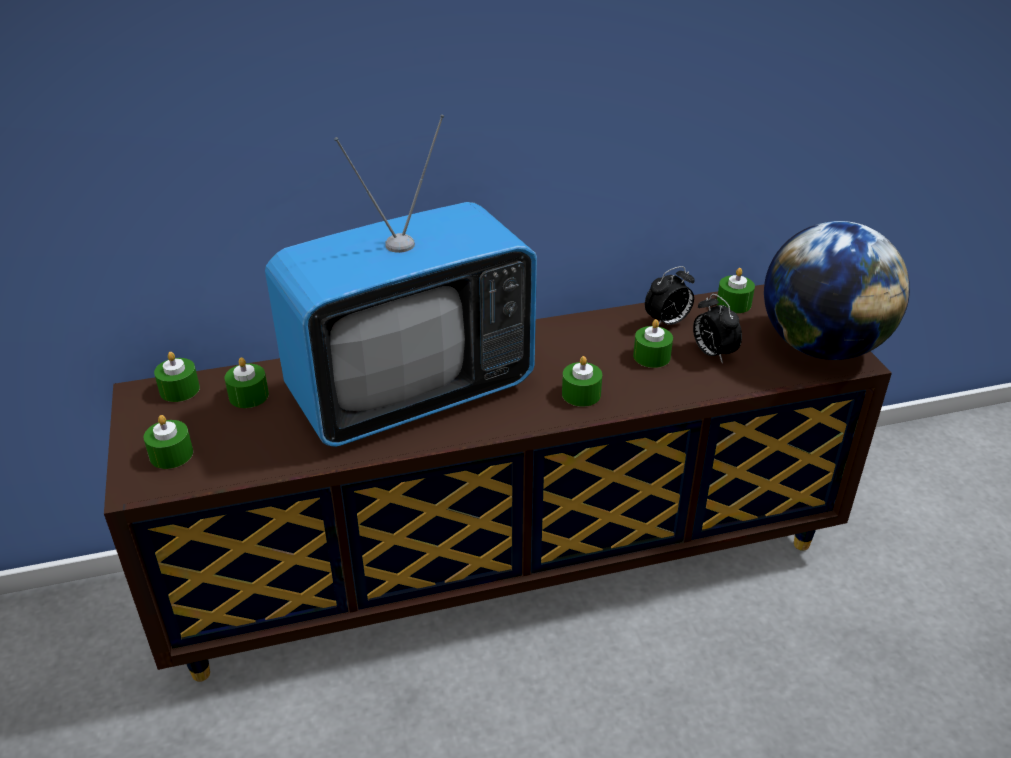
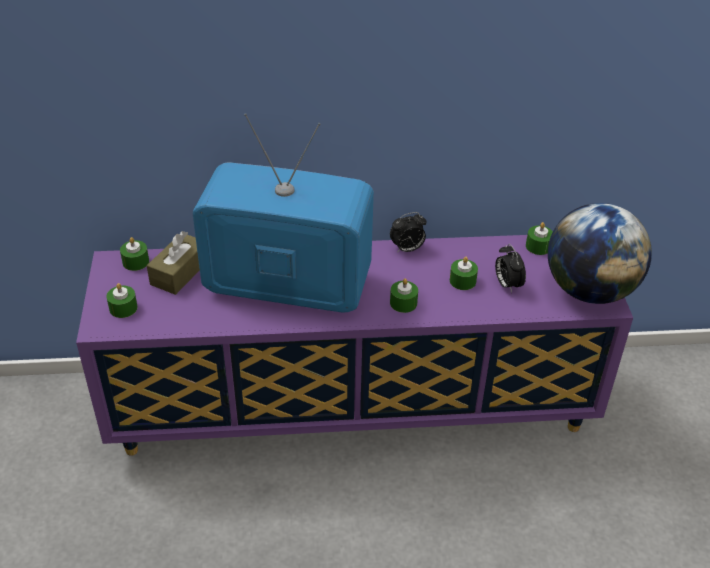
camera: 10 degrees right, 5 degrees up
(248, 395) = (180, 272): green candle -> brown tissue box
(411, 393) = (287, 286): television -> television turned 150 degrees counterclockwise
(508, 564) = (354, 408): brown tv stand -> purple tv stand
(667, 322) = (483, 255): alarm clock -> alarm clock (407, 249)

